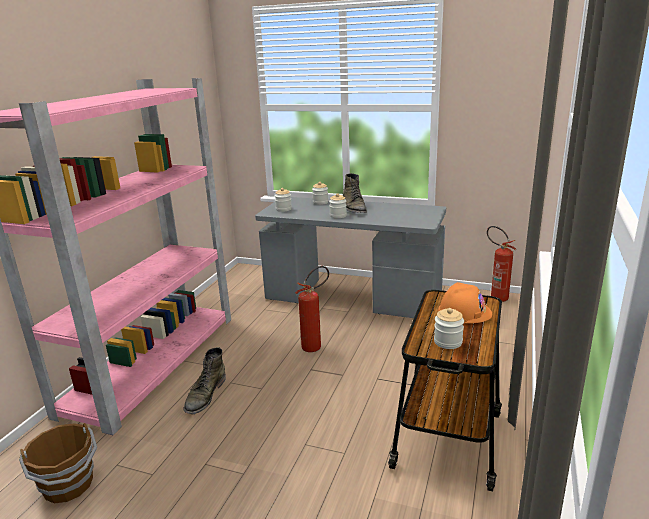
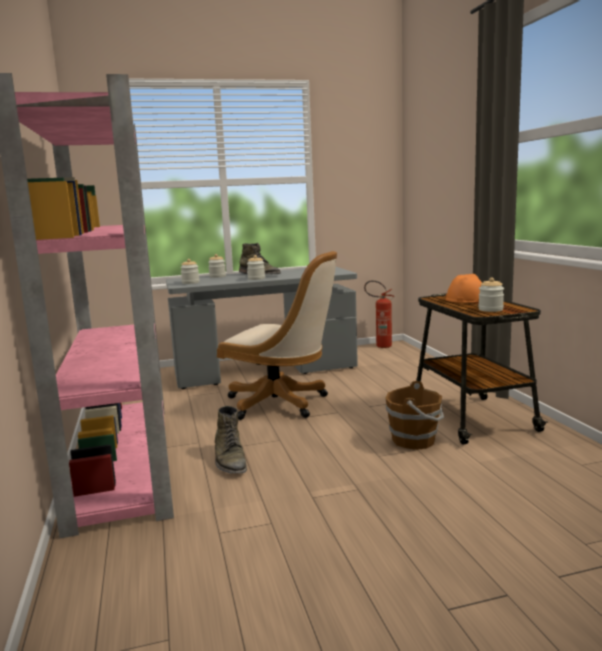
camera: 35 degrees left, 10 degrees down
(69, 485) = (189, 567): brown bucket -> brown bucket (415, 440)
(315, 346) = (283, 403): fire extinguisher -> office chair

